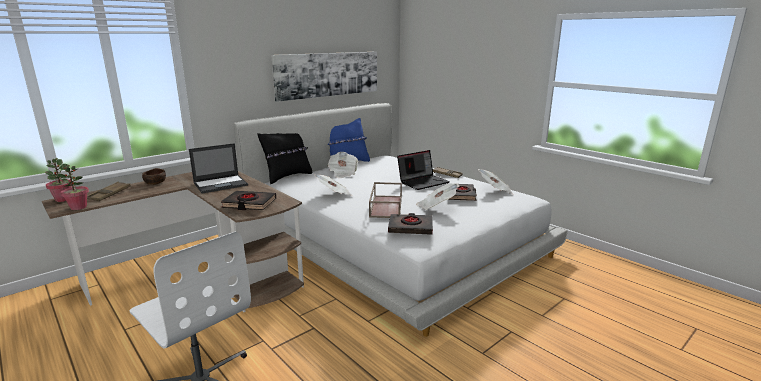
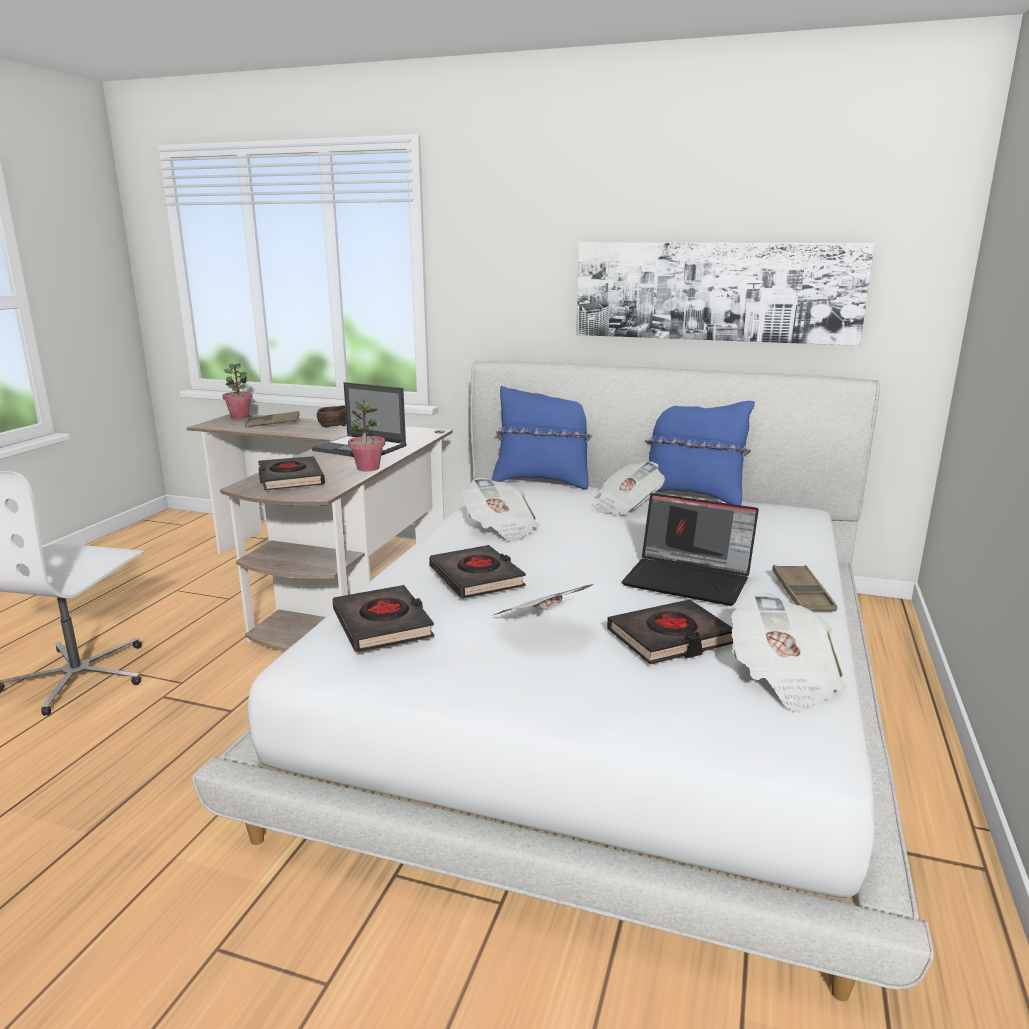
camera: 60 degrees right, 0 degrees up
(78, 207) = (220, 427): potted plant -> potted plant (368, 468)
(287, 177) = (542, 481): black pillow -> blue pillow
(385, 206) = (477, 578): brown tray -> black book

